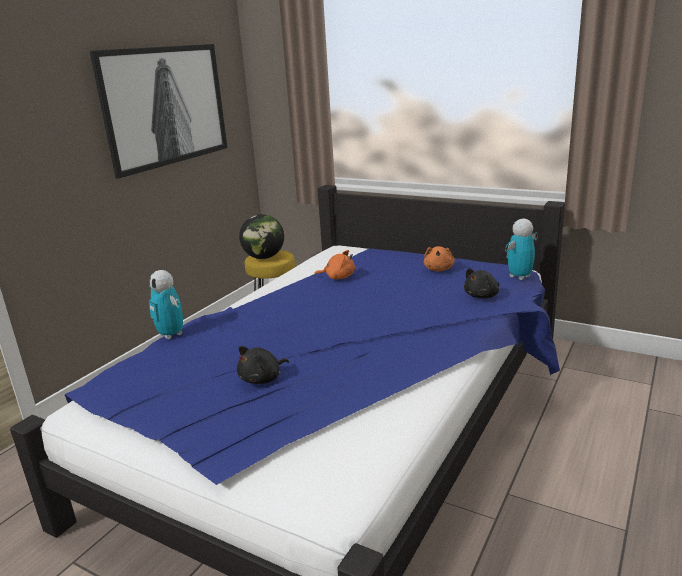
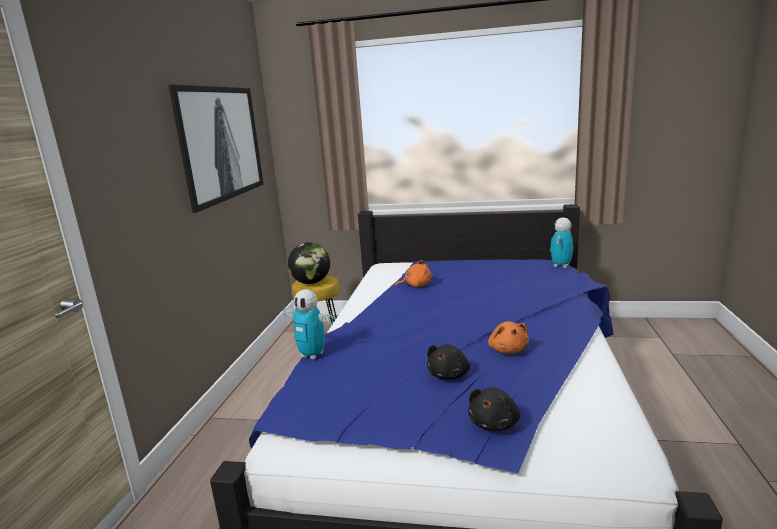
camera: 20 degrees left, 5 degrees down
(439, 269) = (493, 268): orange plush toy -> orange plush toy (508, 350)
(482, 296) = (551, 282): black plush toy -> black plush toy (495, 423)

